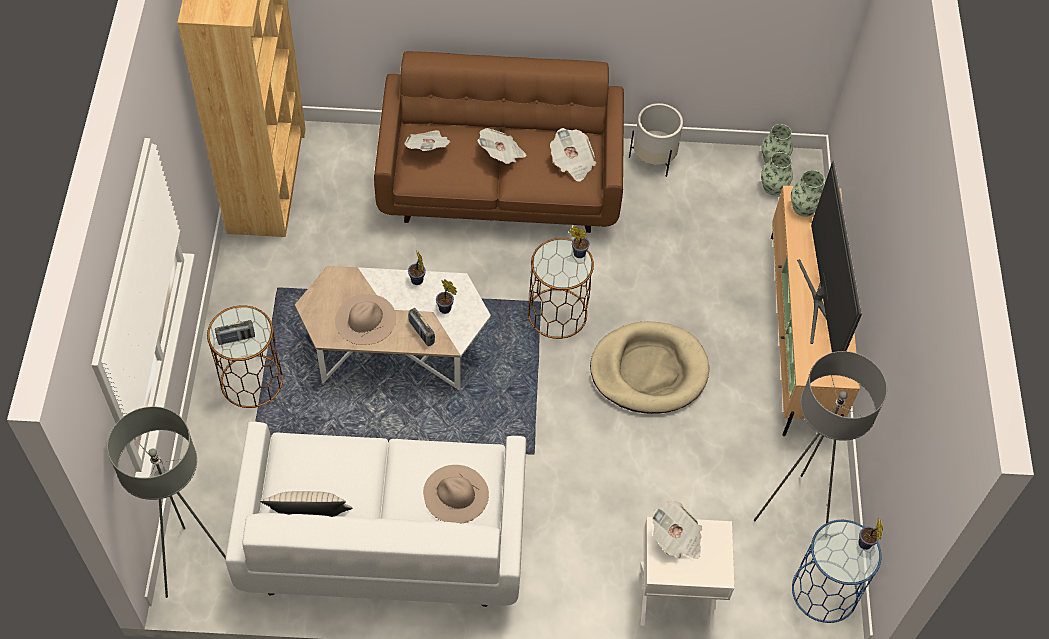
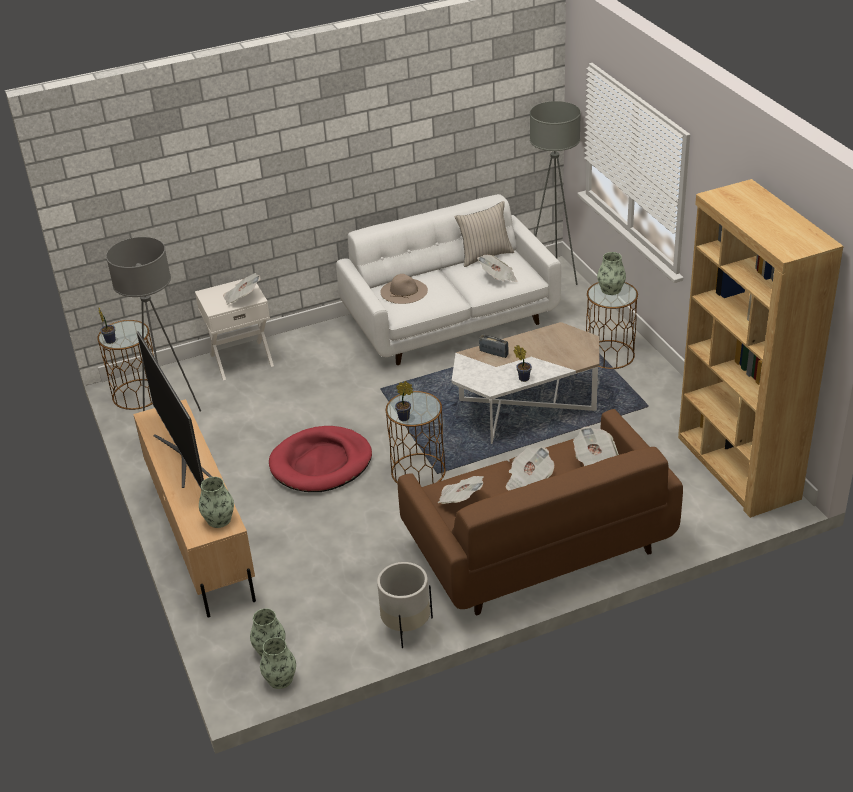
camera: 160 degrees right, 20 degrees down
(236, 338) = (611, 289): radio -> vase
(328, 460) = (498, 278): none -> newspaper
(365, 319) = (540, 346): beige hat -> none
(446, 309) = (487, 371): potted plant -> none
(649, 370) = (321, 463): beige dog bed -> red dog bed
(824, 591) = (137, 394): blue side table -> brown side table

